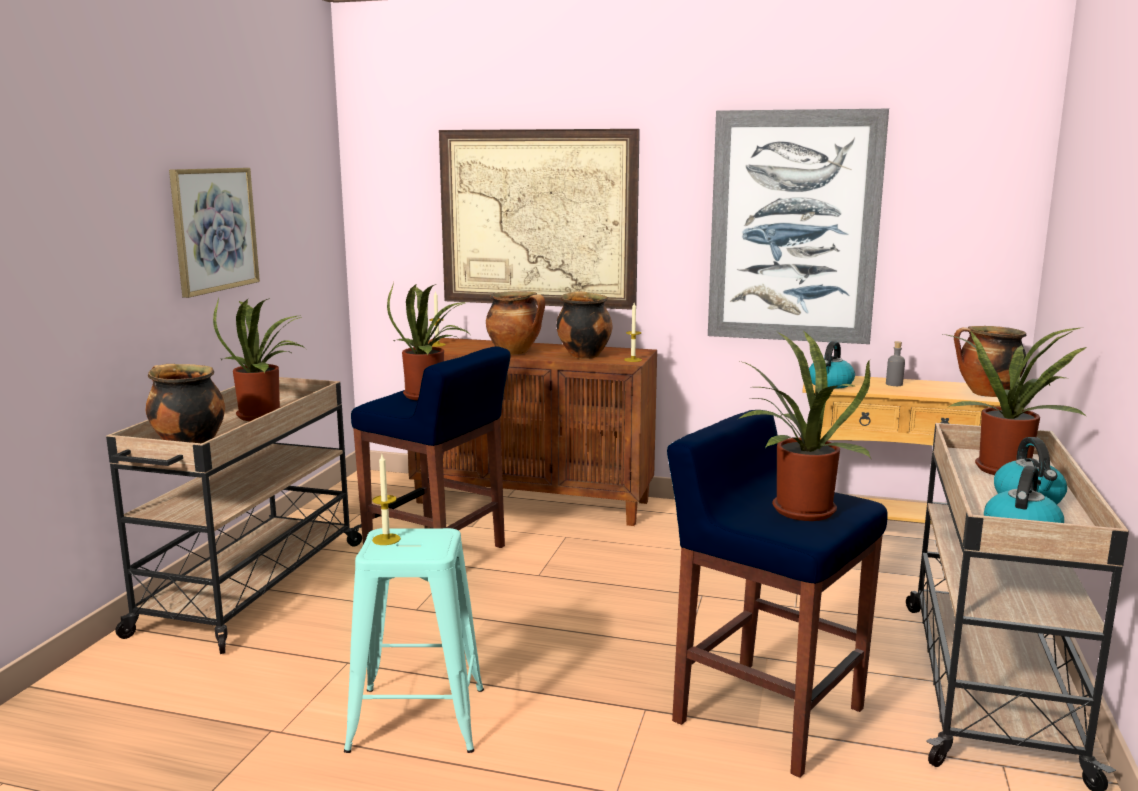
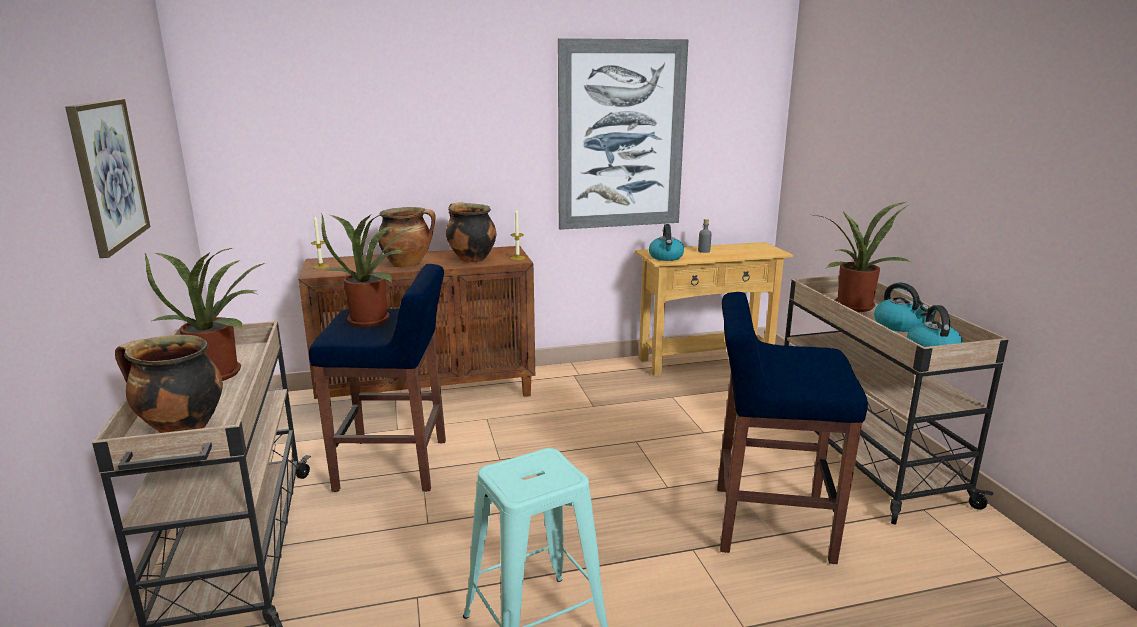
camera: 30 degrees left, 5 degrees up
(386, 539) = (507, 476): candle -> none
(537, 219) = (401, 138): picture -> none
(797, 511) = (806, 368): potted plant -> none
(986, 394) = (766, 250): cooking pot -> none

